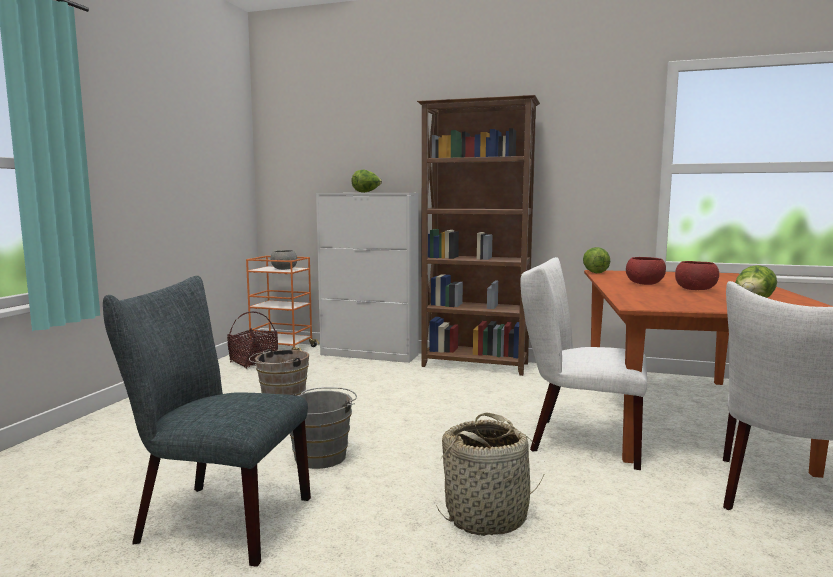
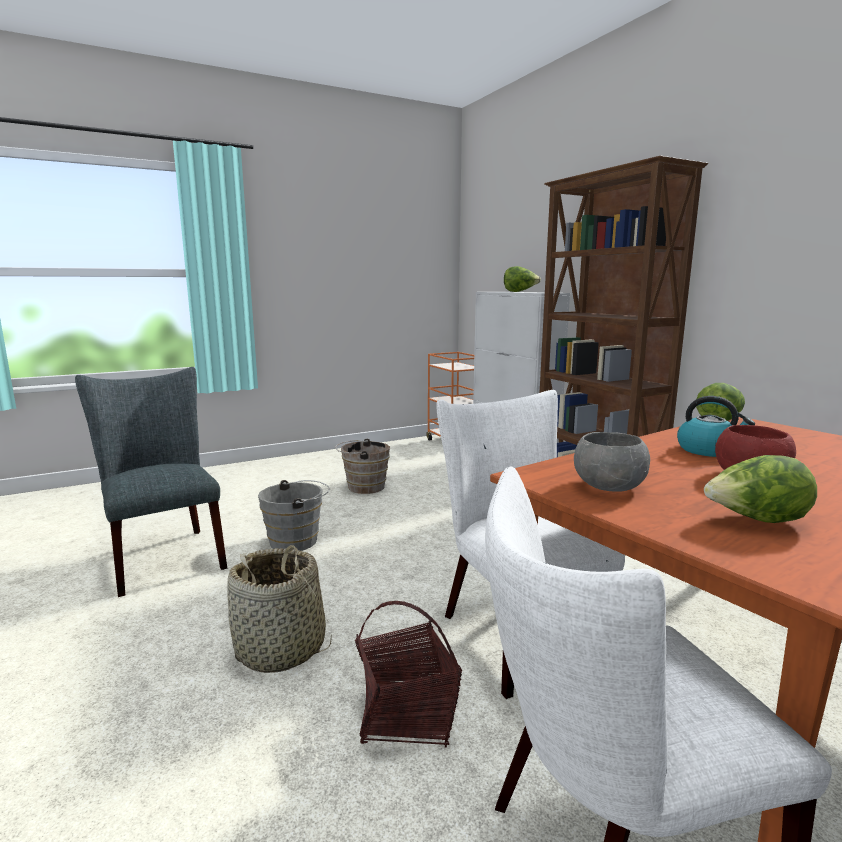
camera: 45 degrees right, 5 degrees up
(254, 363) = (411, 450): basket -> basket (407, 715)
(284, 269) = (458, 366): grey bowl -> grey bowl (609, 486)
(644, 284) = (708, 450): red bowl -> kettle

